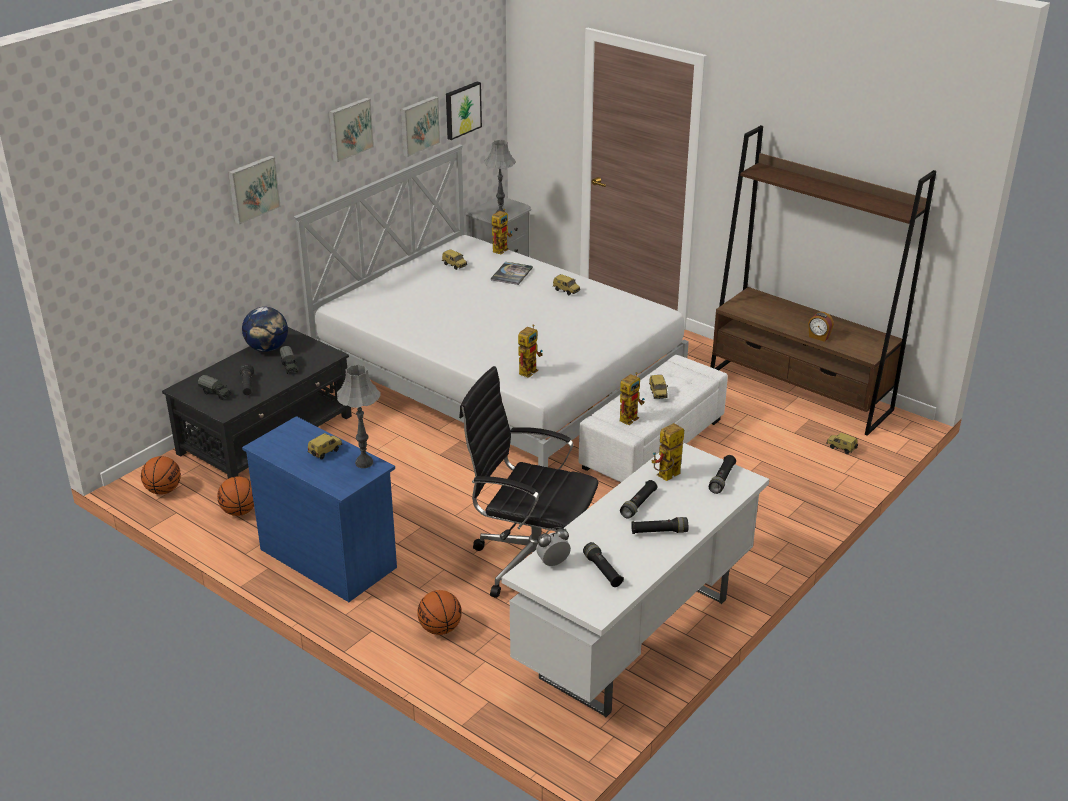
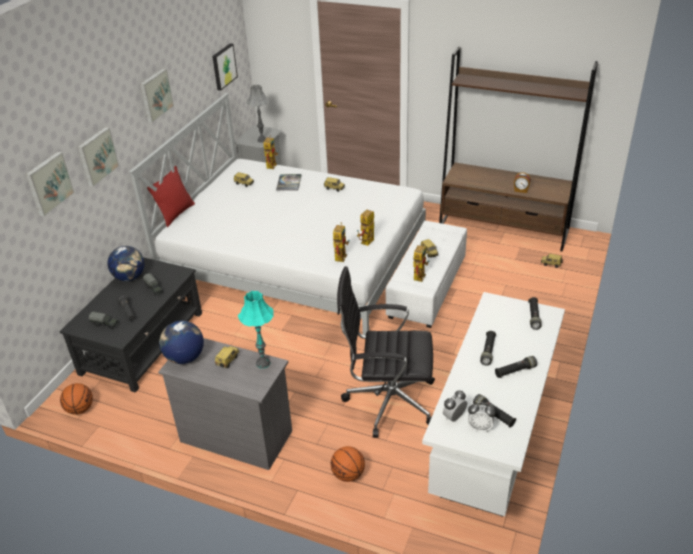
camera: 15 degrees left, 5 degrees up
(239, 511) = (149, 413): basketball -> none
(278, 439) = (185, 358): none -> globe
(327, 558) = (236, 436): blue dresser -> grey dresser
(353, 286) = (176, 214): none -> red pillow
(364, 463) = (263, 363): grey table lamp -> turquoise table lamp
(418, 125) = (198, 83): picture -> picture (48, 183)
(577, 580) = (480, 427): none -> alarm clock
(666, 477) = (495, 324): toy robot -> toy robot (367, 243)

